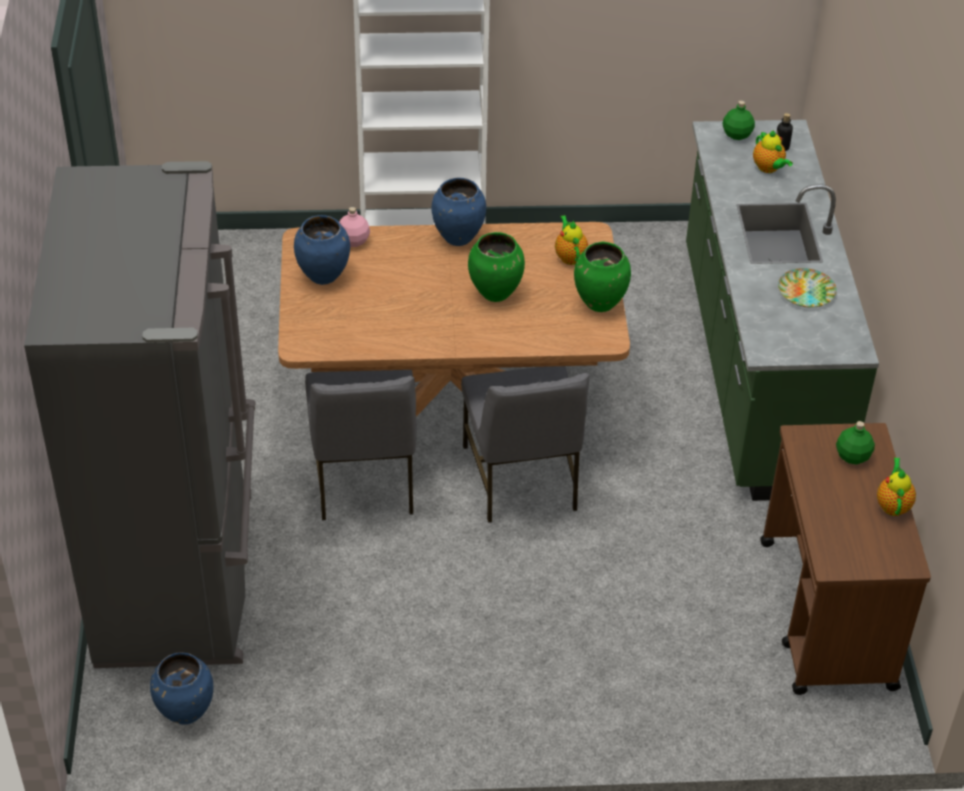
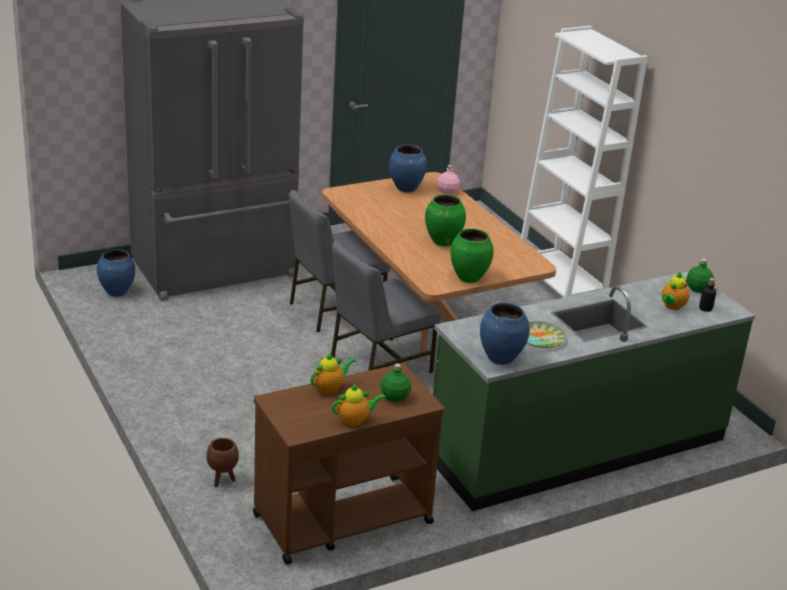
camera: 65 degrees right, 15 degrees down
(457, 238) = (485, 222): blue vase -> blue vase (500, 358)
(570, 256) = (506, 261): teapot -> teapot (330, 388)
(717, 707) = (222, 480): none -> brown planter

